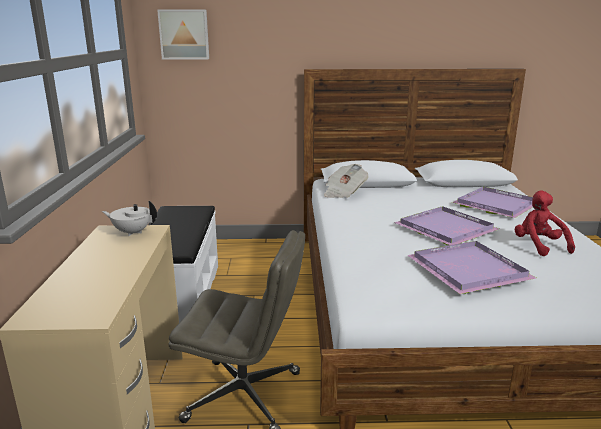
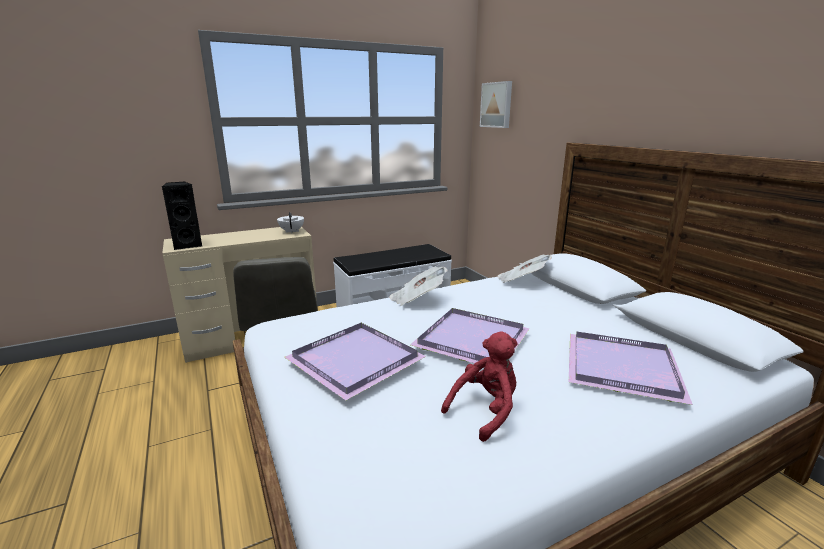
camera: 65 degrees right, 0 degrees up
(91, 305) = (188, 245): none -> black speaker
(352, 231) = (417, 299): none -> newspaper

